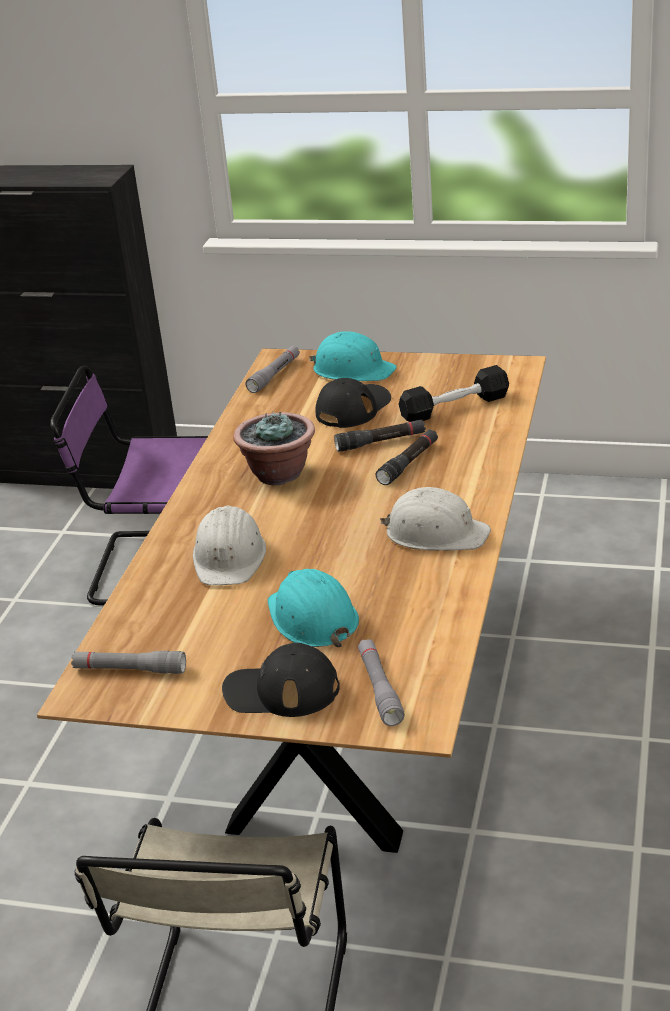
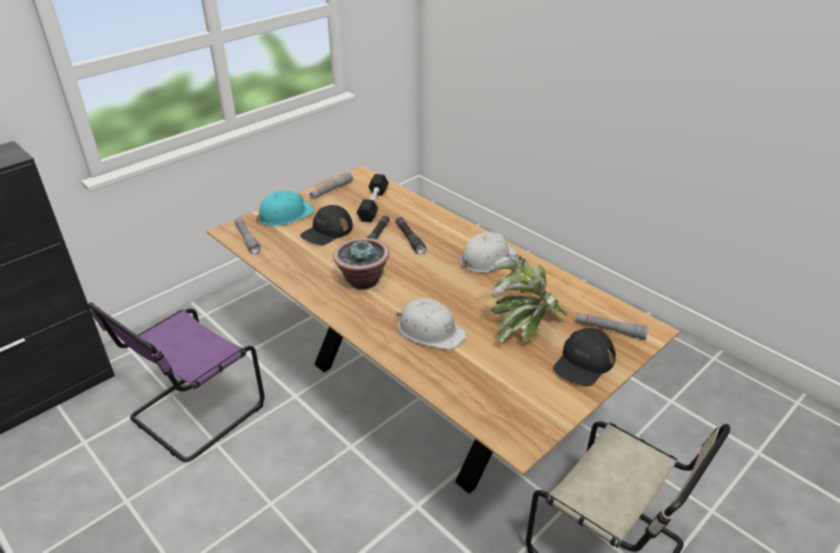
camera: 60 degrees left, 5 degrees up
(129, 669) = (511, 413): grey flashlight -> grey flashlight (331, 190)
(312, 618) = (525, 326): turquoise hard hat -> potted plant
(353, 408) = (327, 231): black cap -> black cap turned 120 degrees counterclockwise

